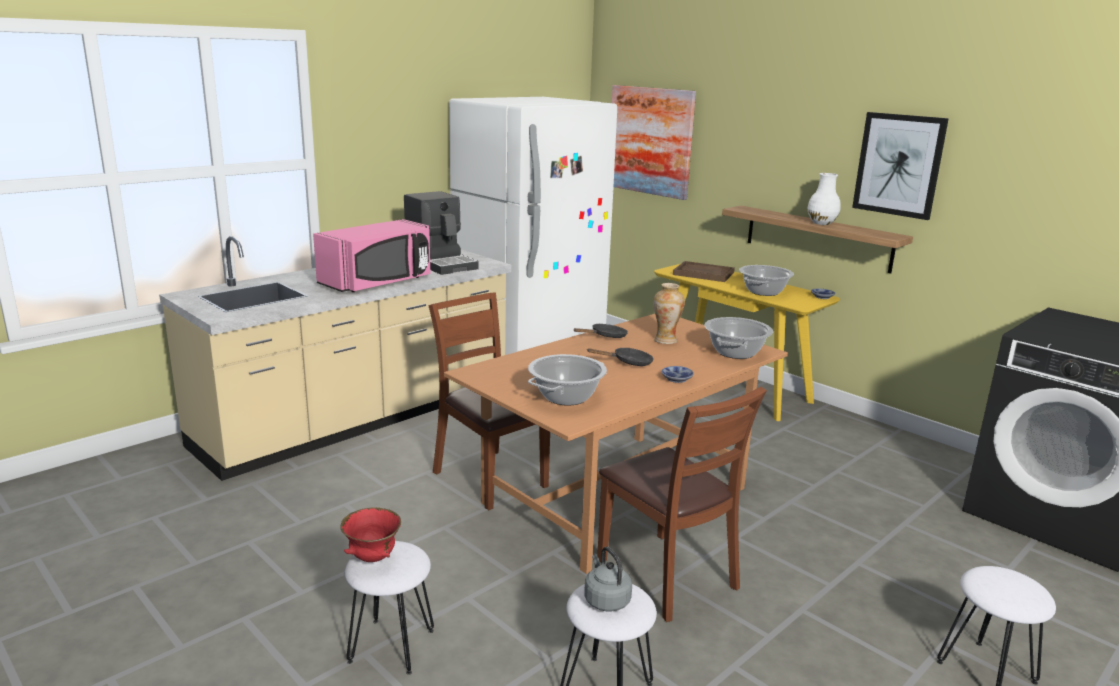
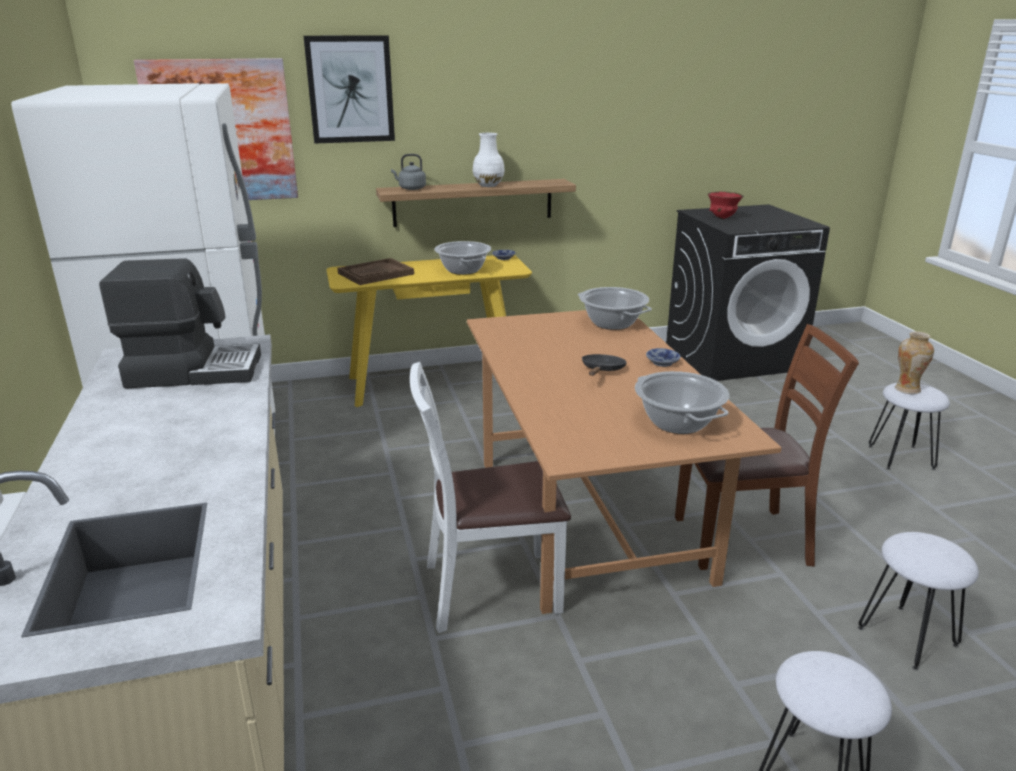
camera: 60 degrees left, 5 degrees up
(372, 558) = (830, 696): red bowl -> red bowl (722, 218)
(378, 282) = (222, 431): pink microwave -> none
(490, 478) = (490, 589): brown chair -> white chair
(605, 336) = (516, 361): black frying pan -> none
(605, 599) = (930, 554): grey kettle -> grey kettle (410, 188)
(665, 340) = (555, 339): vase -> vase (907, 389)
(899, 165) = (542, 114): picture -> picture (350, 89)

